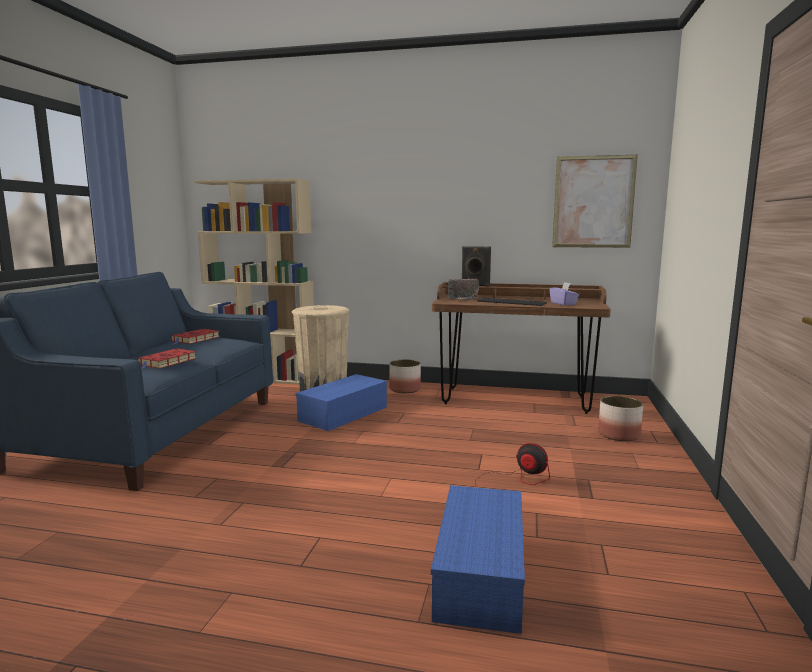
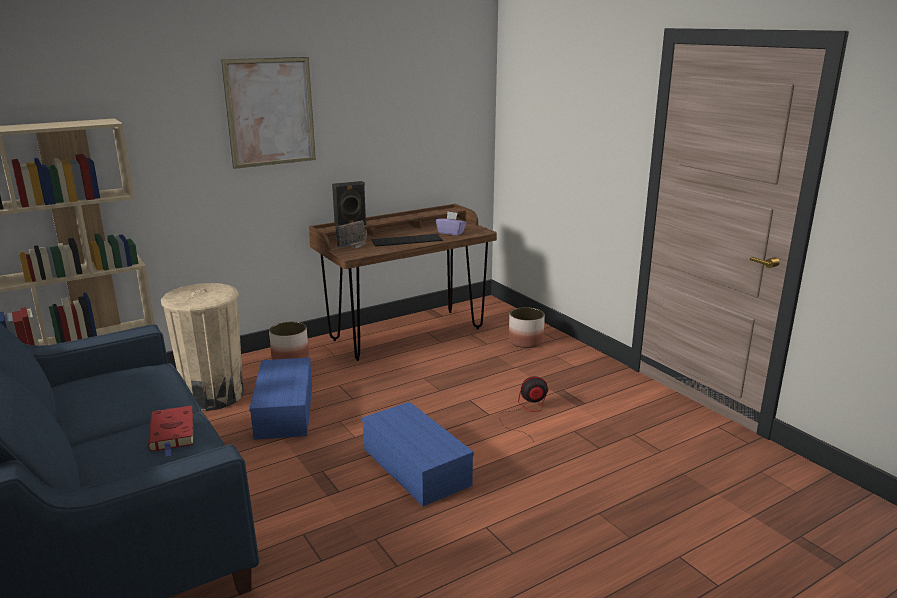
camera: 45 degrees left, 10 degrees up
(195, 339) = (99, 389): red book -> none
(482, 574) = (613, 489): blue storage box -> blue storage box (418, 467)
(593, 202) = (441, 122): picture -> picture (270, 112)

